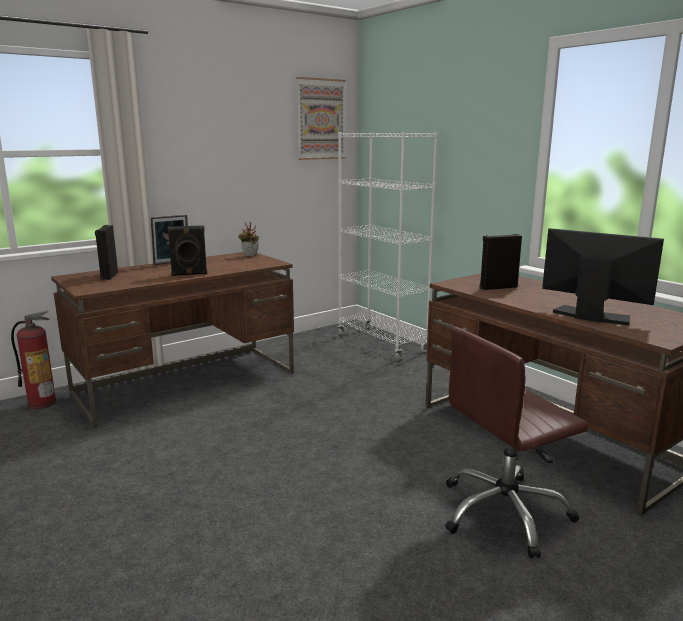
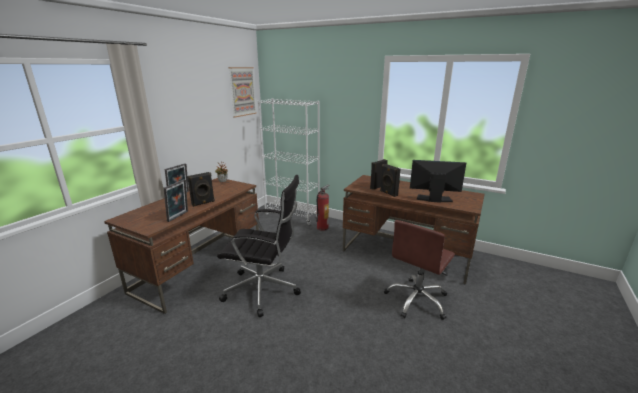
camera: 25 degrees left, 5 degrees up
(42, 403) = (110, 306): fire extinguisher -> fire extinguisher (322, 227)
(108, 276) = (149, 213): black speaker -> black speaker (388, 193)
(139, 283) = (179, 216): none -> picture frame
(247, 432) = (264, 290): none -> black office chair

